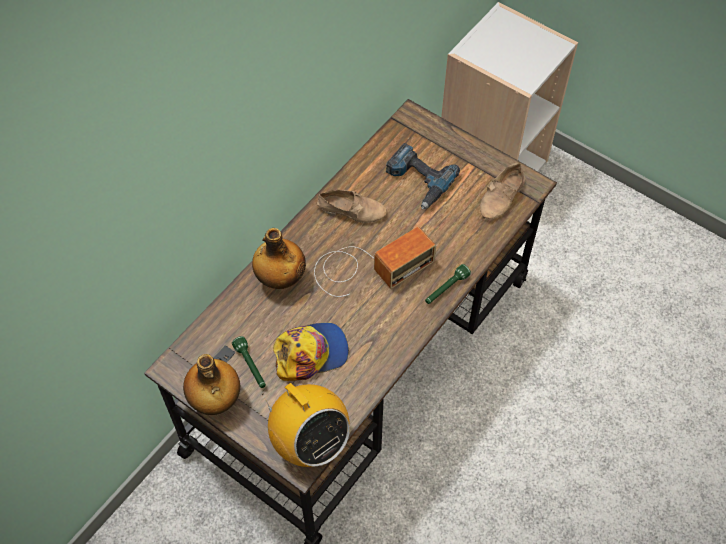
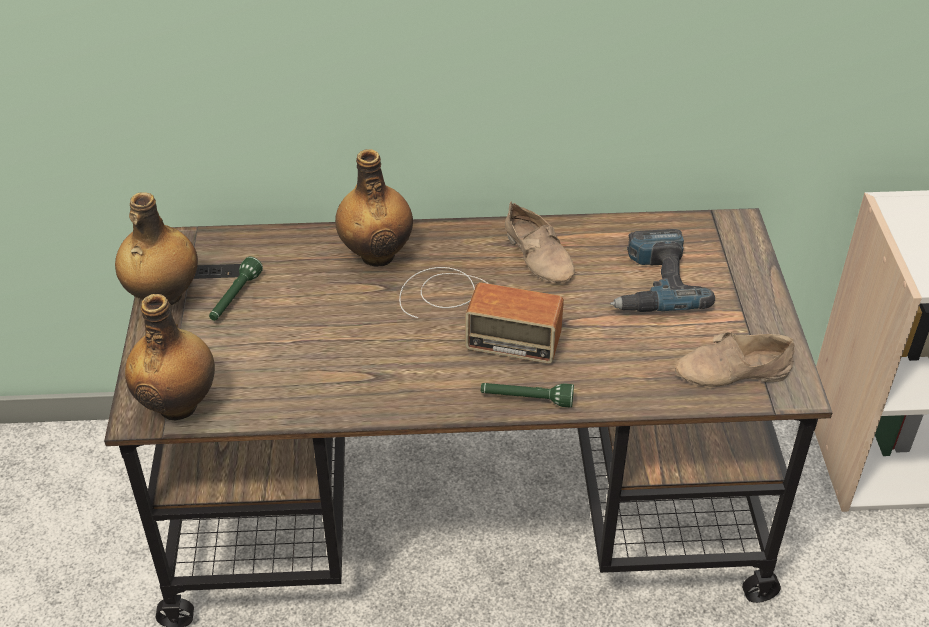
camera: 50 degrees right, 15 degrees down
(310, 353) = (301, 335): cap -> none
(310, 441) = (179, 404): radio -> bottle

